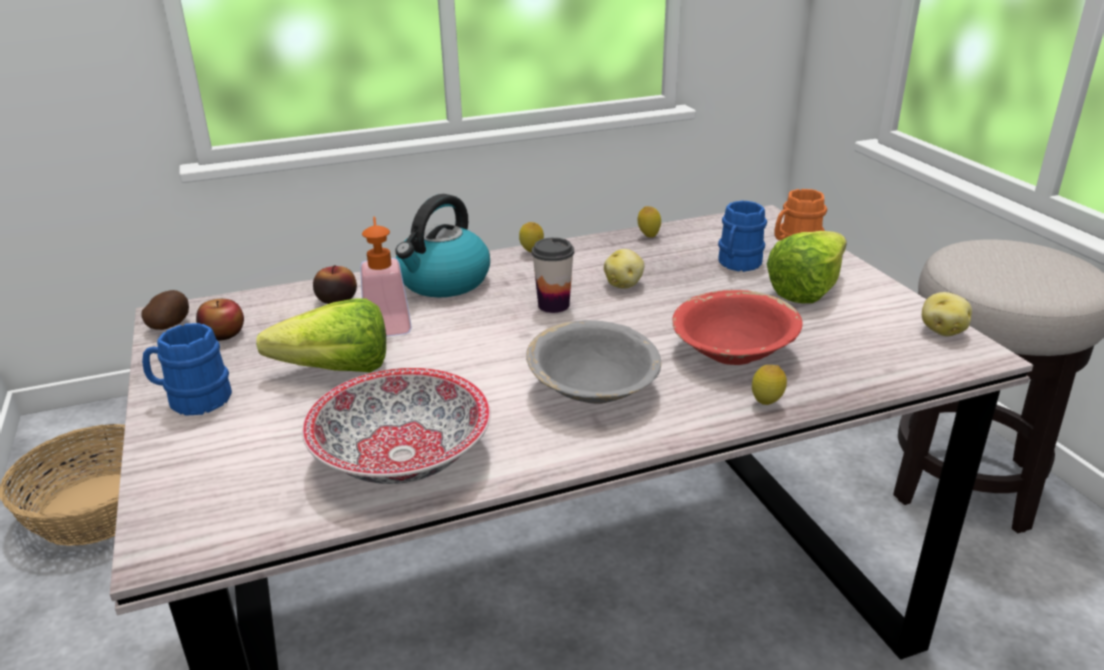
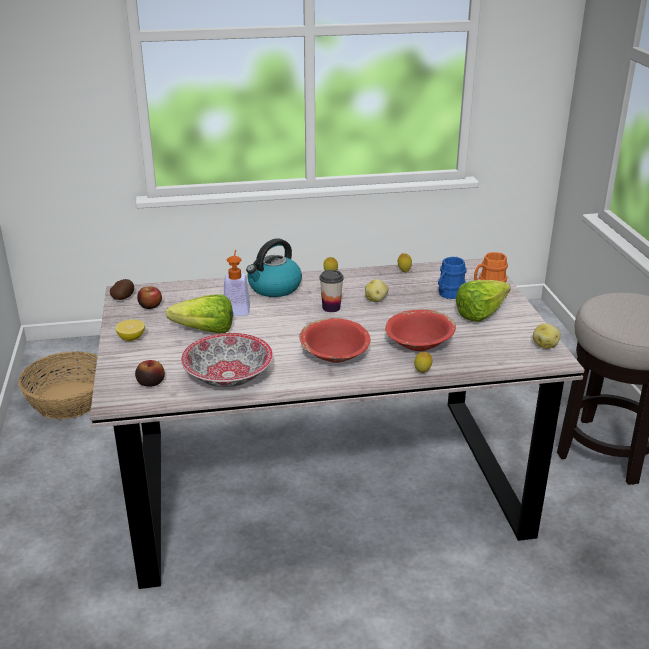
camera: 10 degrees right, 0 degrees up
(192, 400) = (131, 338): blue mug -> lemon
(336, 299) = (213, 292): apple -> apple (151, 382)
(593, 390) = (334, 355): grey bowl -> red bowl

